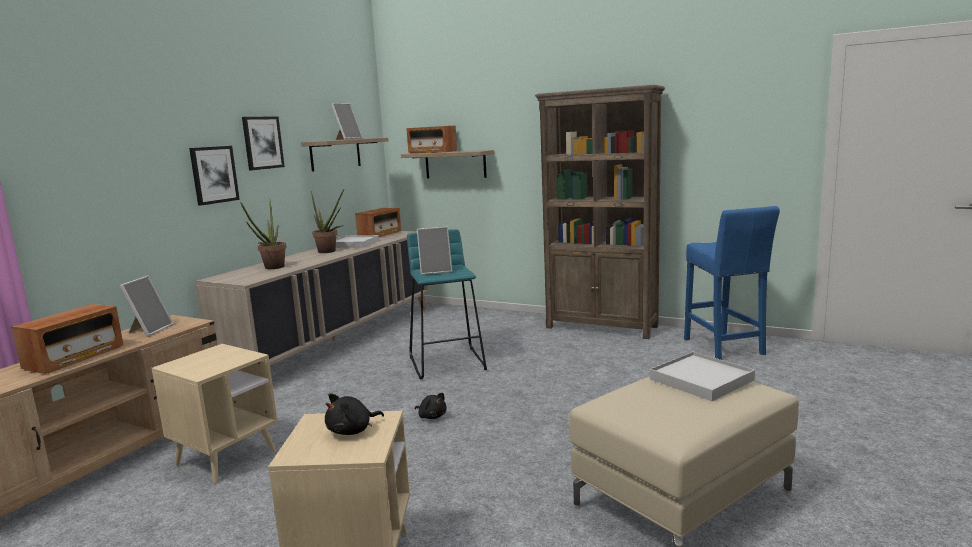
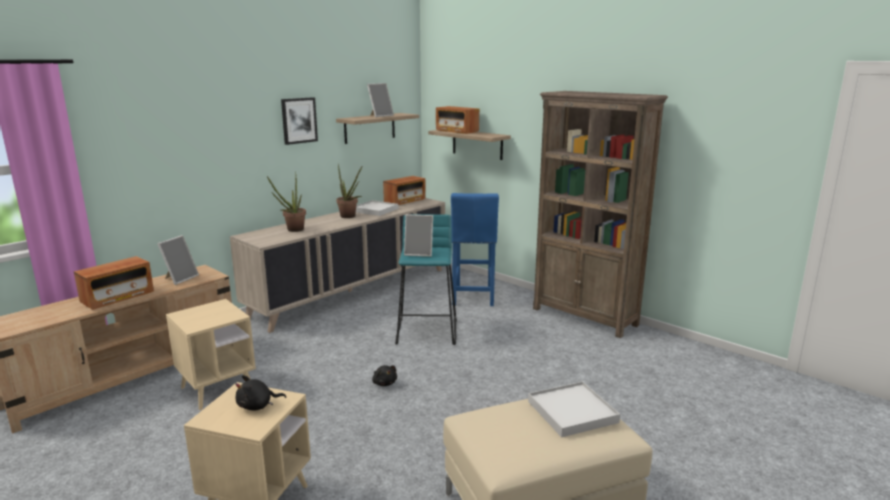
camera: 15 degrees right, 5 degrees up
(214, 175) = (252, 149): picture -> none
(724, 348) = (687, 362): blue stool -> blue stool (473, 297)

